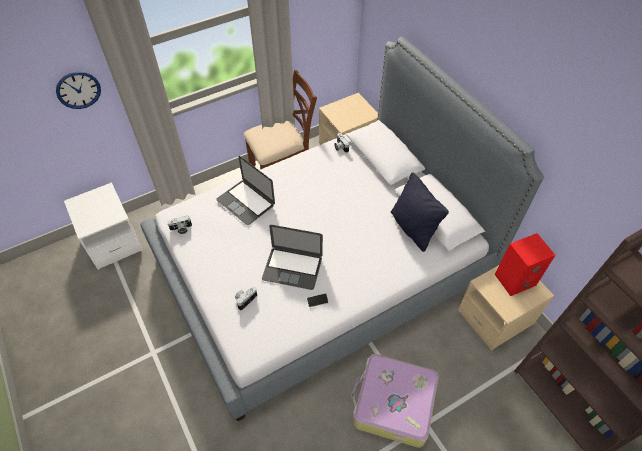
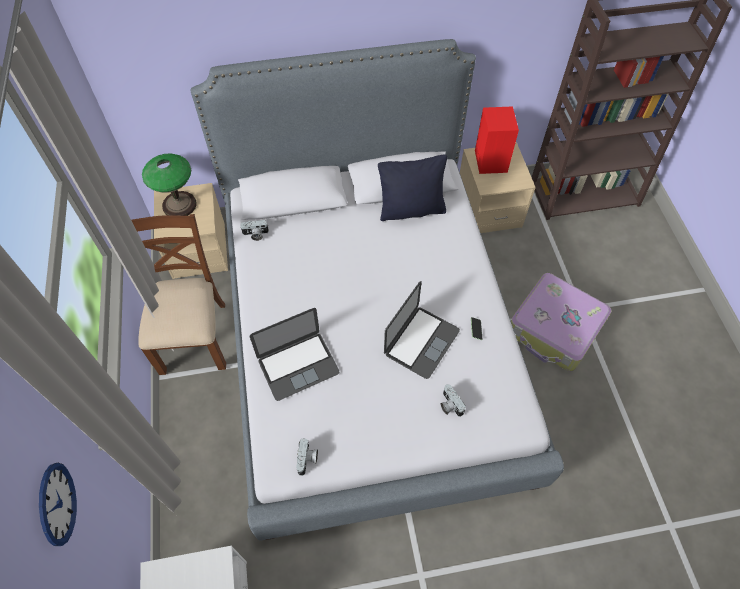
camera: 70 degrees left, 5 degrees up
(353, 108) = (179, 205): none -> table lamp

